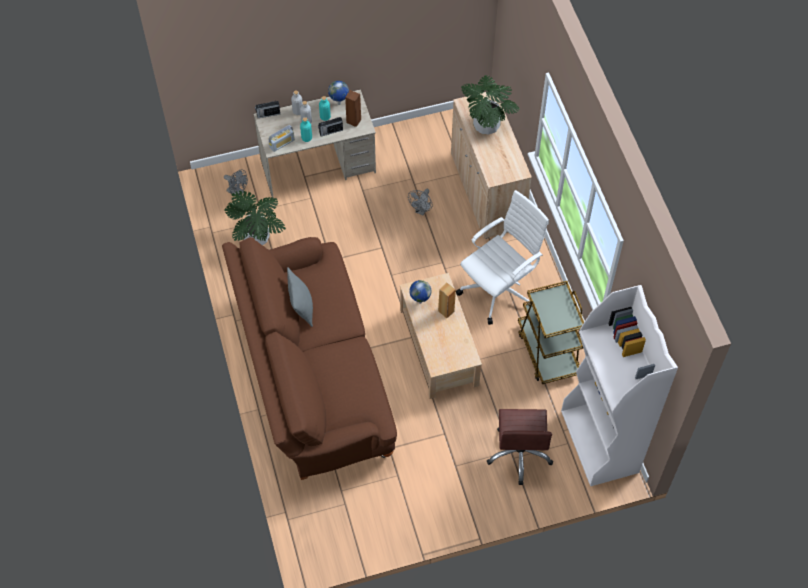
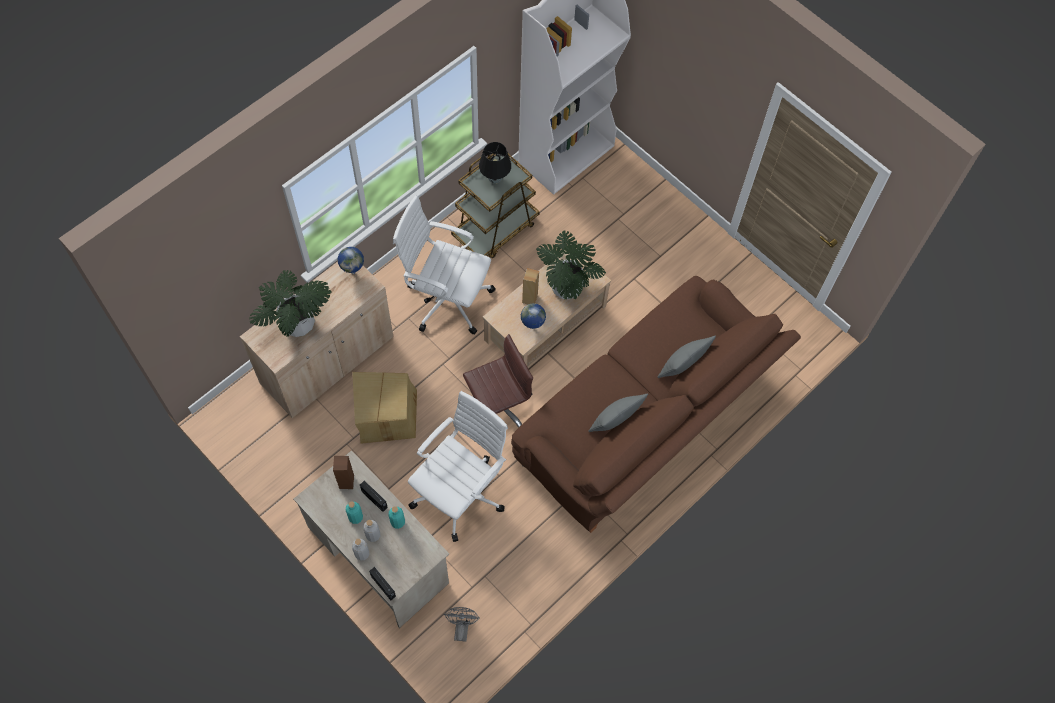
camera: 120 degrees left, 5 degrees up
(256, 237) = (511, 570): potted plant -> potted plant (566, 287)
(282, 143) = (419, 546): radio -> none
(318, 378) = (682, 367): none -> grey pillow
(333, 231) = (460, 491): none -> white office chair
(339, 104) = (327, 511): globe -> globe (353, 271)
(421, 210) = (386, 414): grey fan -> cardboard box
(519, 454) = (616, 210): brown office chair -> brown office chair (498, 408)
(557, 310) = (495, 179): none -> black table lamp

